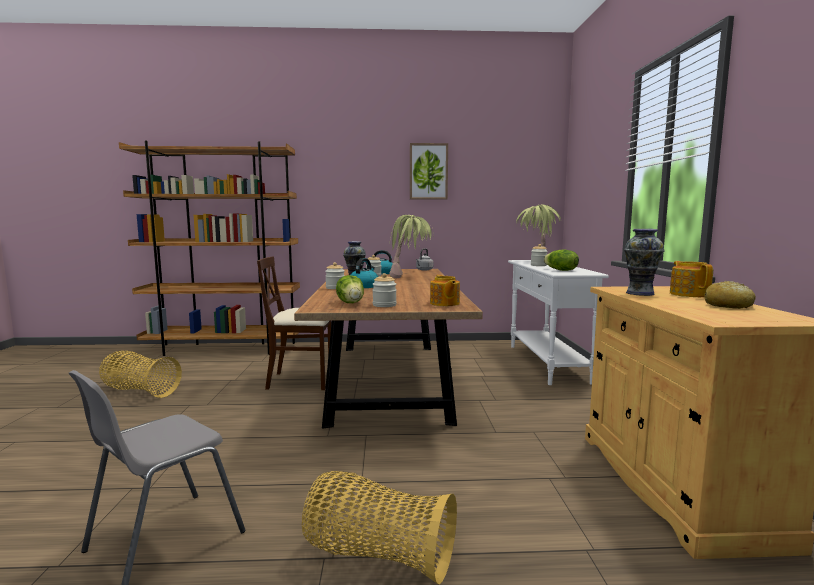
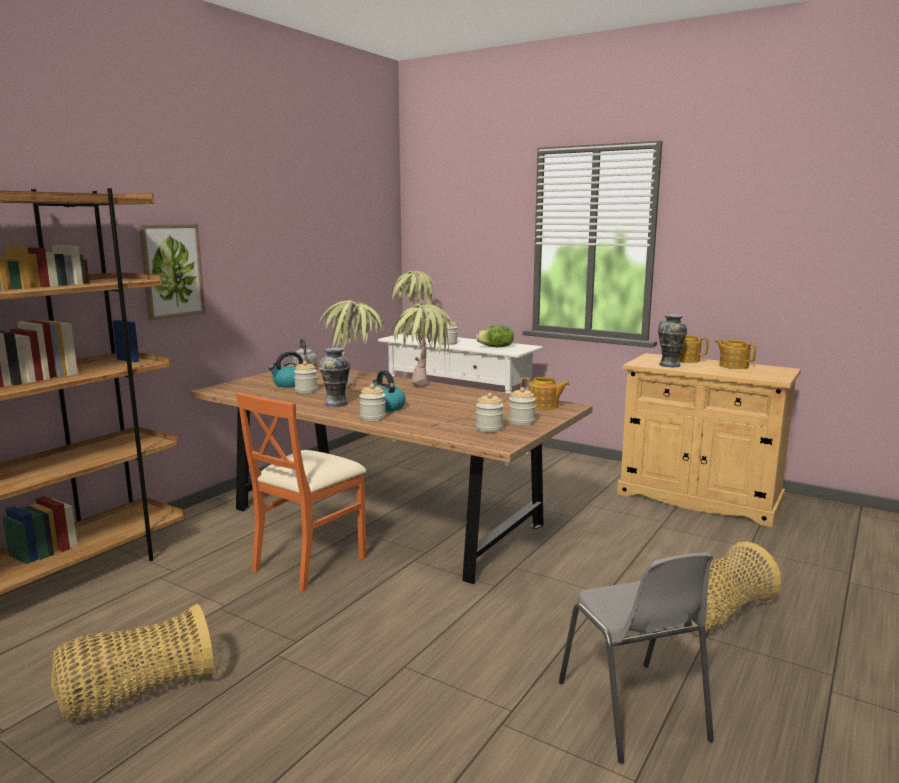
camera: 55 degrees left, 5 degrees up
(301, 380) = (309, 562): beige chair -> orange chair
(351, 303) = (489, 428): lettuce -> jar
(424, 285) = (422, 390): none -> potted plant
(428, 171) = (283, 228): picture -> picture (171, 271)
(728, 306) = (733, 366): bread -> teapot

